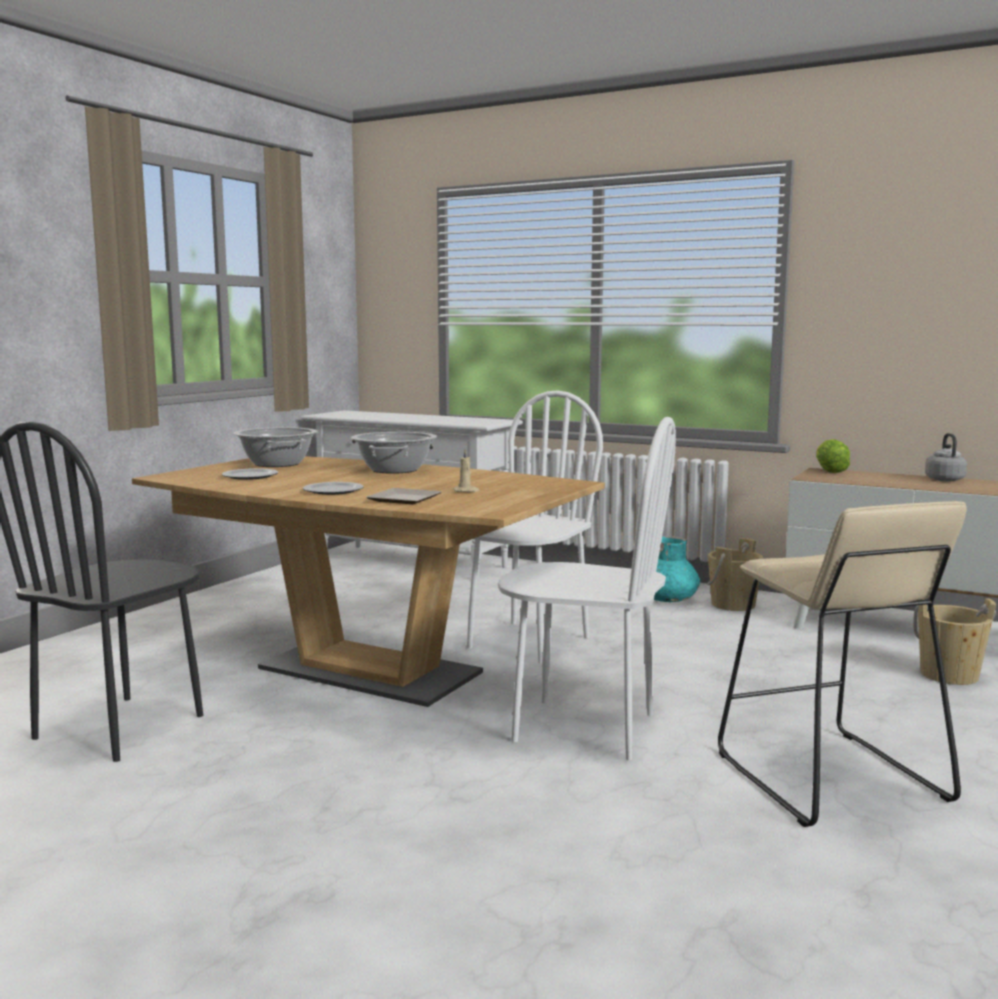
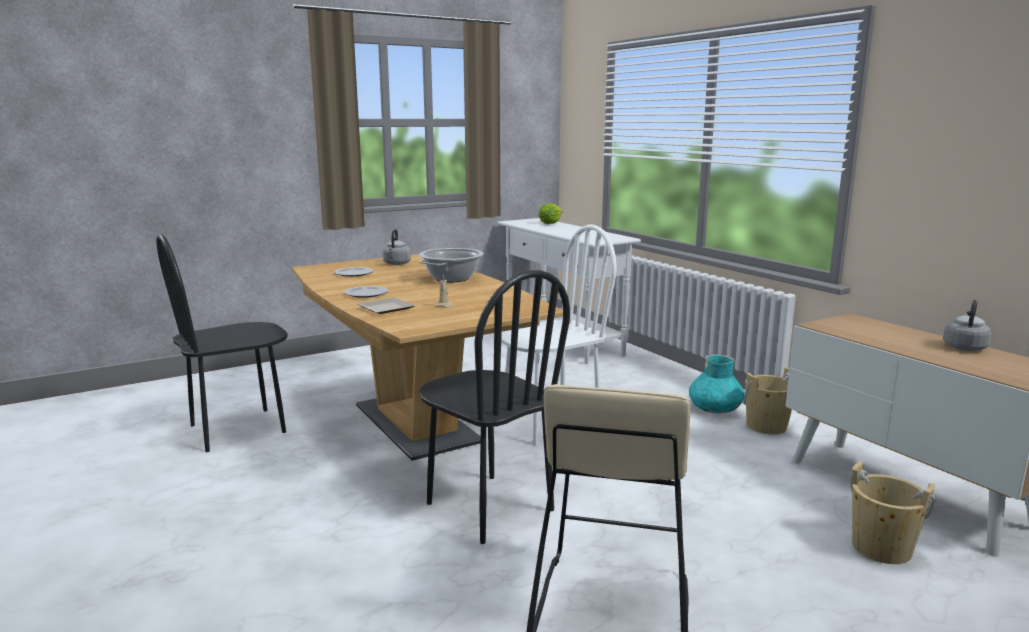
camera: 30 degrees right, 5 degrees up
(277, 464) = (396, 264): cooking pot -> grey kettle
(584, 728) = (488, 507): white chair -> black chair
(829, 471) = (859, 320): lettuce -> lettuce (550, 223)

